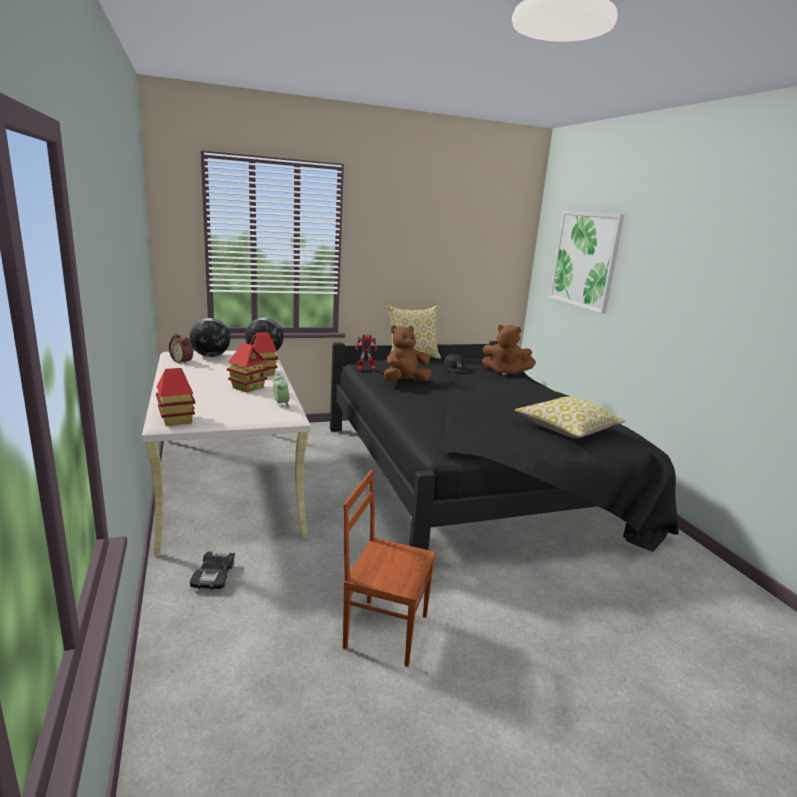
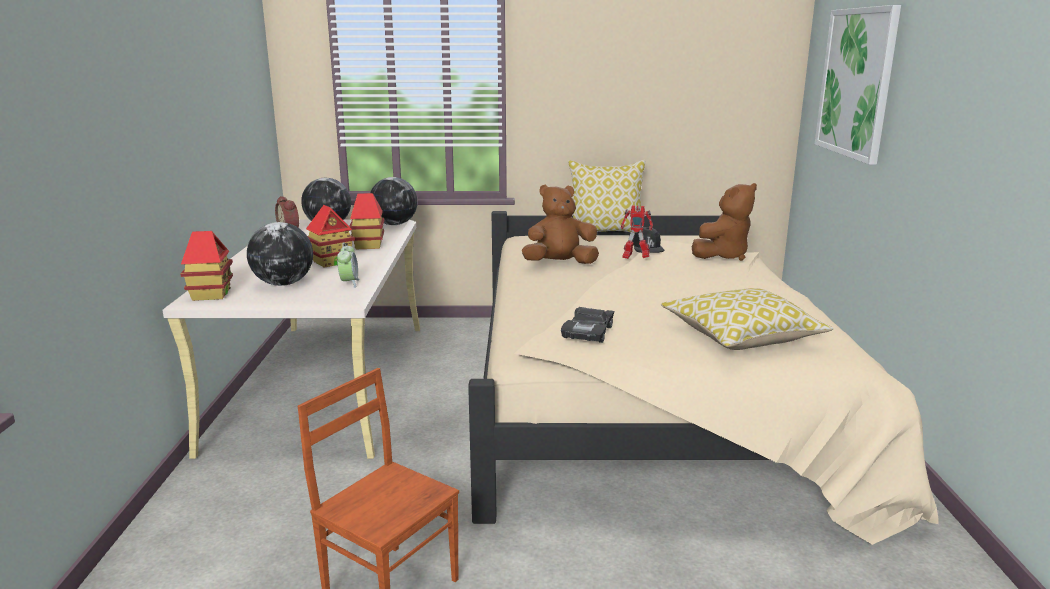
camera: 20 degrees right, 0 degrees up
(214, 576) = (236, 489): black toy car -> black toy car (588, 332)
(228, 408) = (283, 284): none -> globe
(365, 370) = (520, 247): toy robot -> toy robot (635, 258)
(472, 478) = (650, 406): black bed -> beige bed
(505, 372) = (723, 256): brown plush toy -> brown plush toy turned 75 degrees counterclockwise

